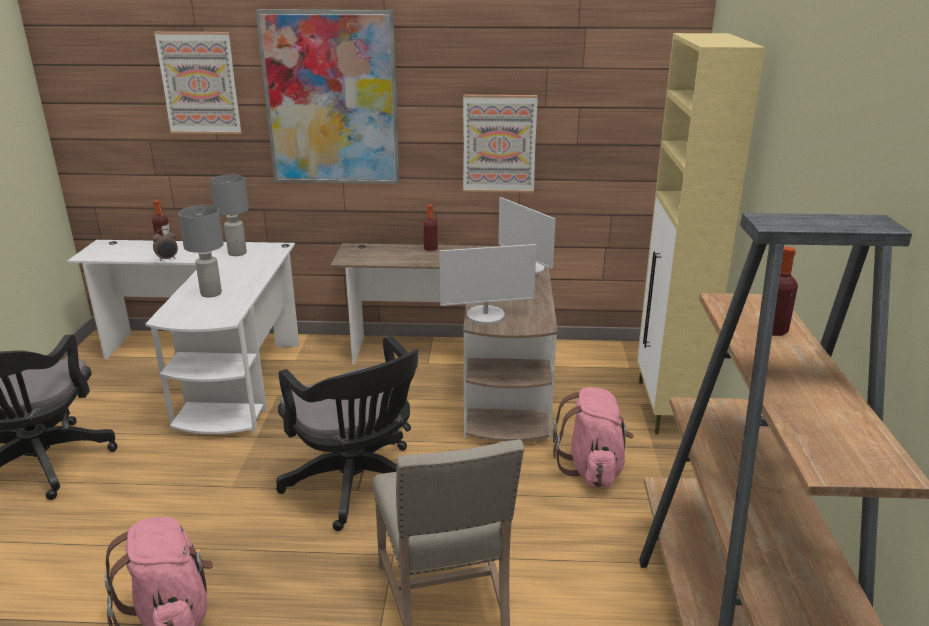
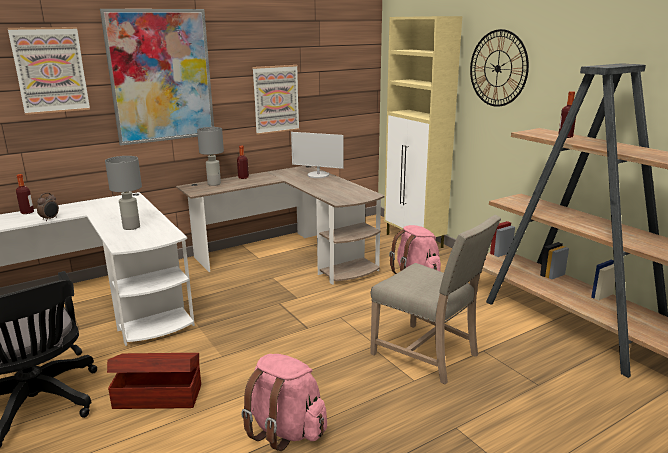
camera: 35 degrees left, 5 degrees down
(126, 506) = (157, 395): none -> brown storage box
(237, 253) = (105, 205): grey table lamp -> grey table lamp (214, 184)
(357, 486) = (304, 326): black office chair -> none
(486, 315) = (335, 197): monitor -> none
(787, 158) = (498, 68): none -> wall clock

